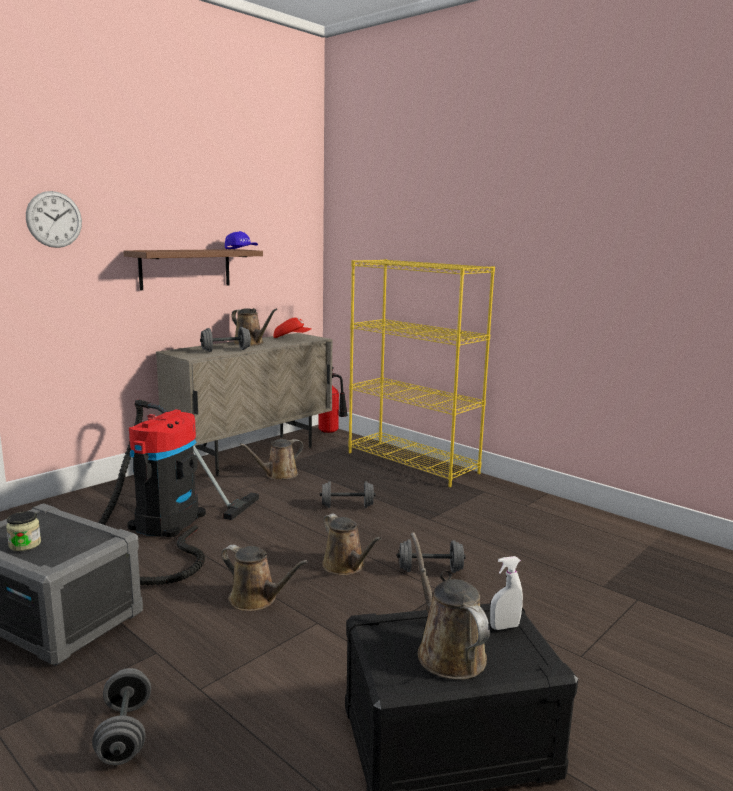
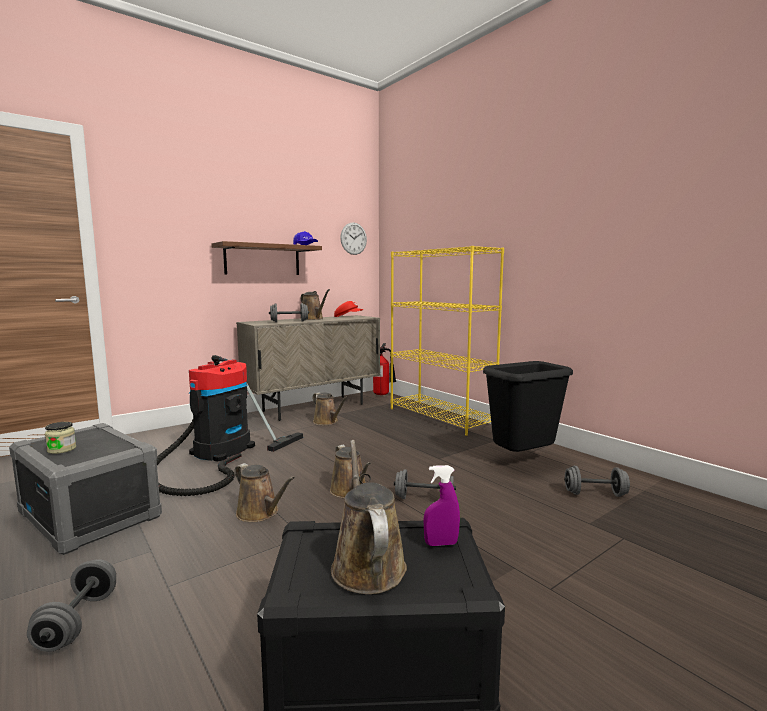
camera: 10 degrees right, 5 degrees down
(54, 219) = (155, 217): wall clock -> wall clock (353, 238)
(278, 475) = (327, 422): brown watering can -> brown watering can turned 105 degrees counterclockwise
(347, 506) = (372, 446): grey dumbbell -> grey dumbbell (595, 494)
(504, 627) = (441, 543): white spray bottle -> purple spray bottle
(520, 516) = (523, 459): none -> black trash can

